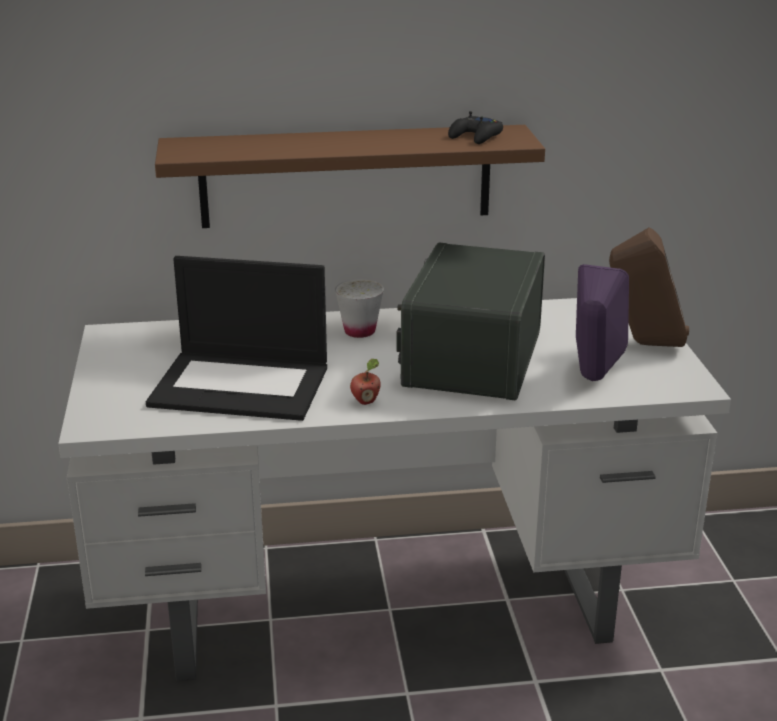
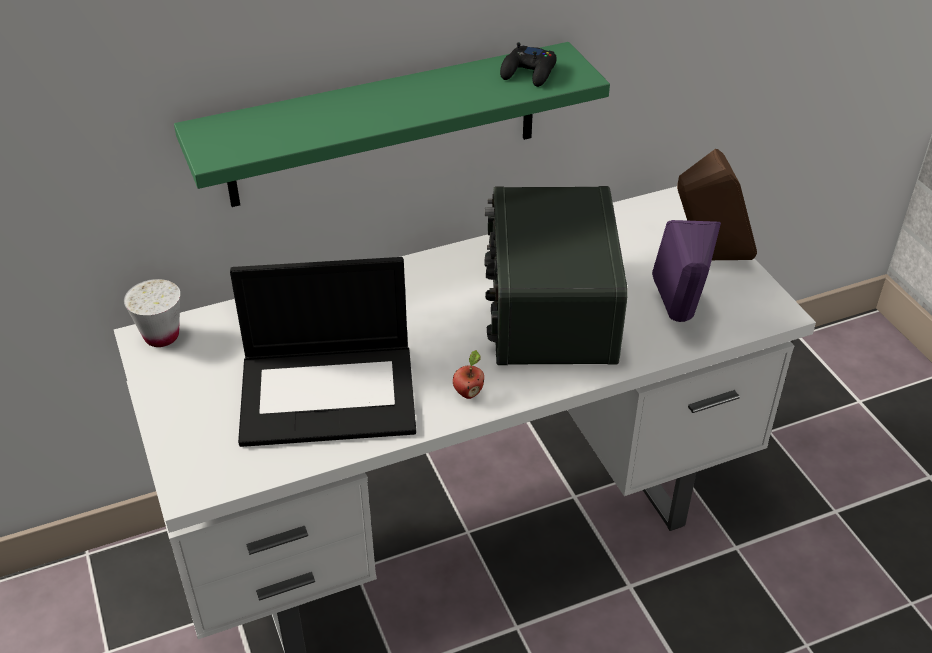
camera: 15 degrees left, 15 degrees up
(346, 176) = (383, 126): brown shelf -> green shelf
(359, 331) = (419, 288): white cup -> white cup (161, 336)

